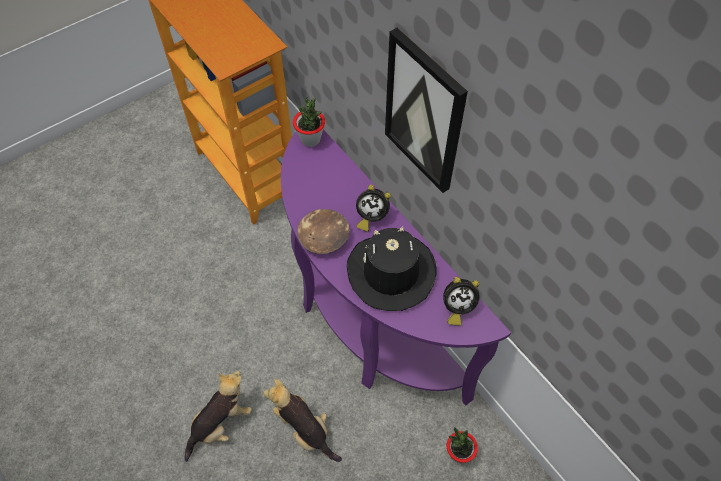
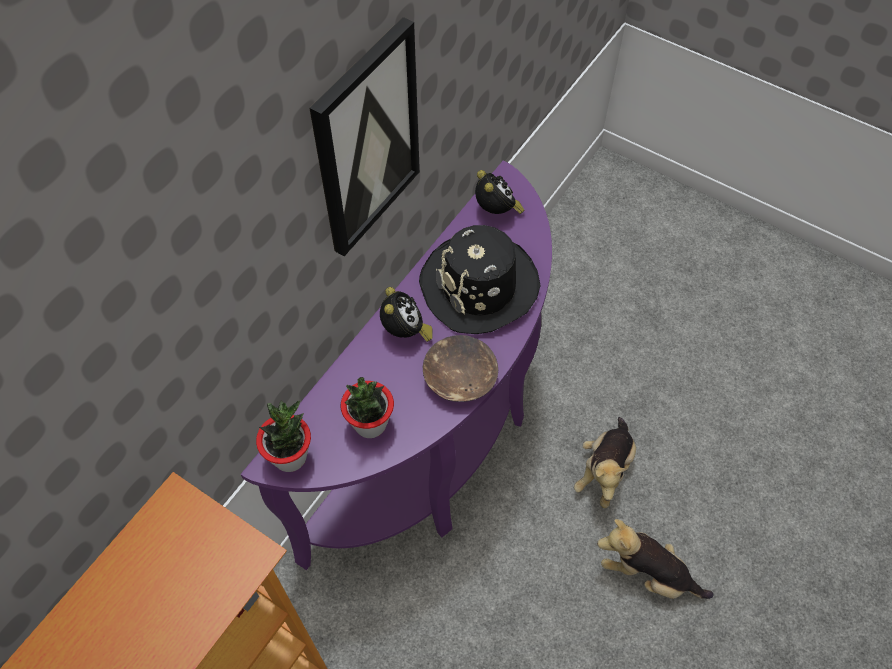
camera: 110 degrees left, 0 degrees up
(458, 453) = (554, 307): potted plant -> potted plant (370, 424)

